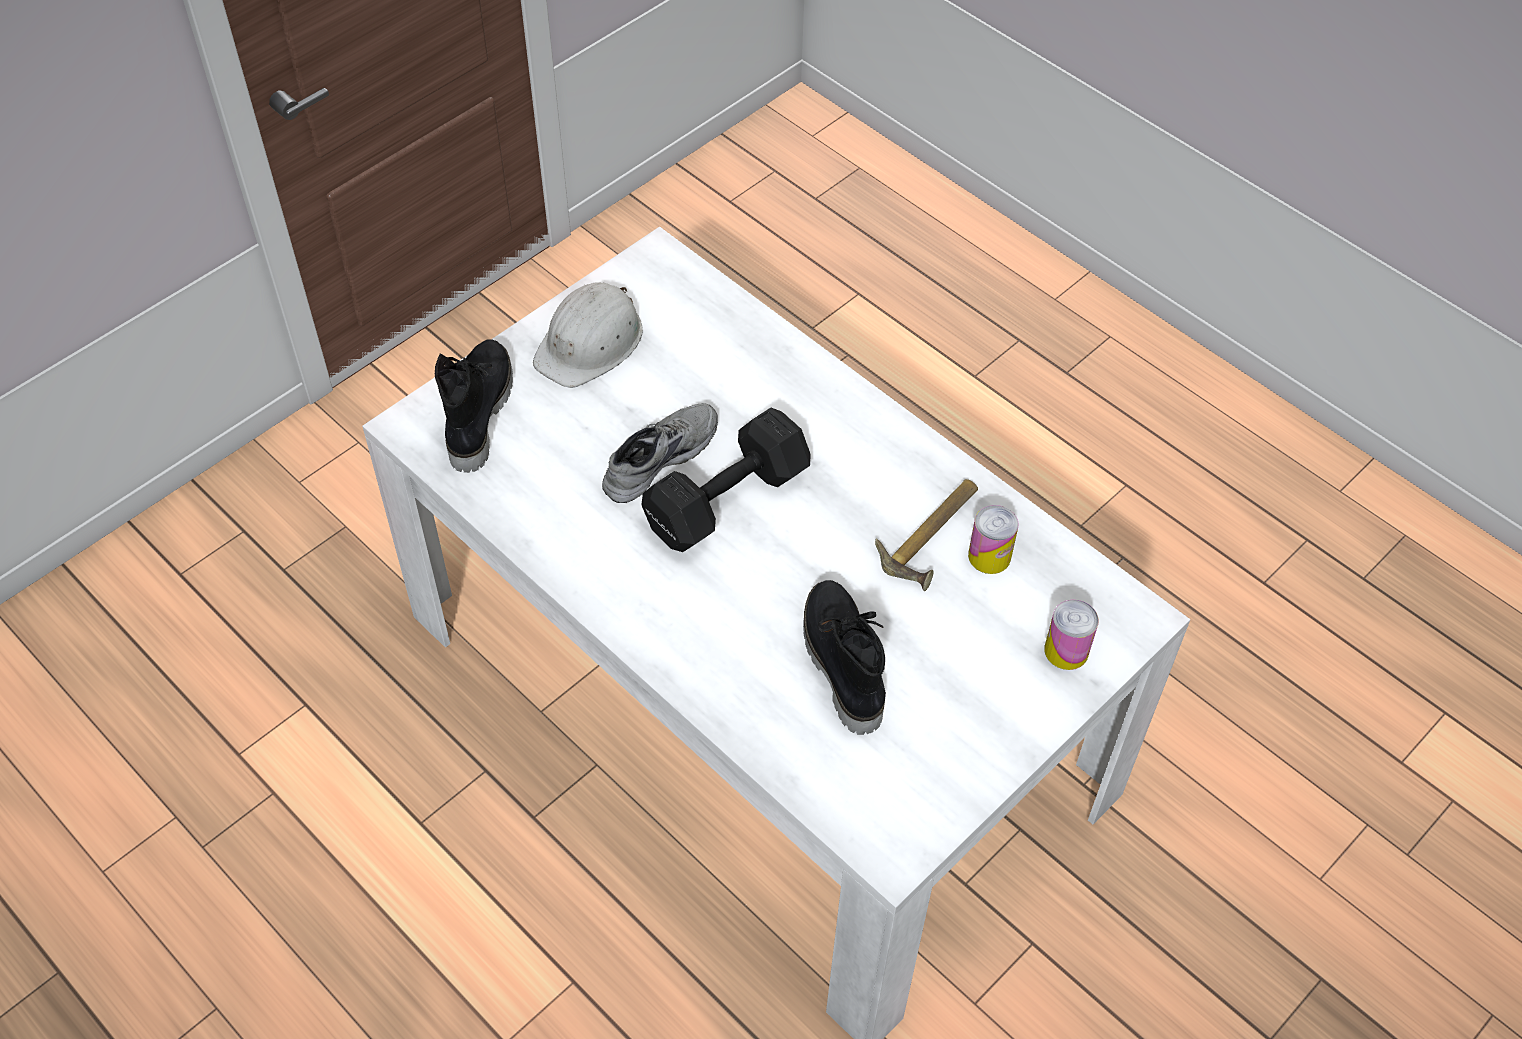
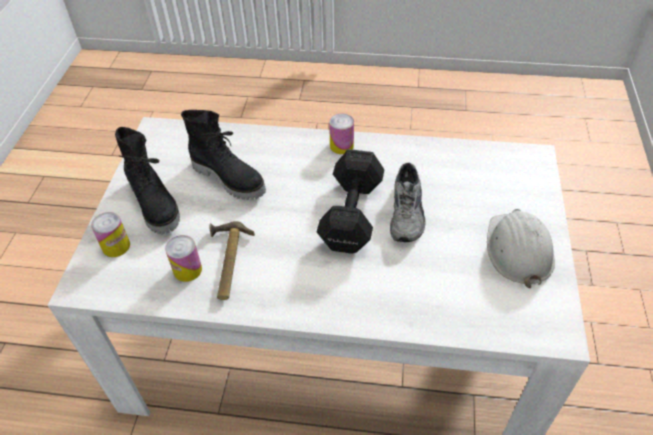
camera: 145 degrees right, 5 degrees down
(477, 413) = (516, 180): black boot -> black boot (156, 204)
(633, 613) = (341, 146): none -> can

